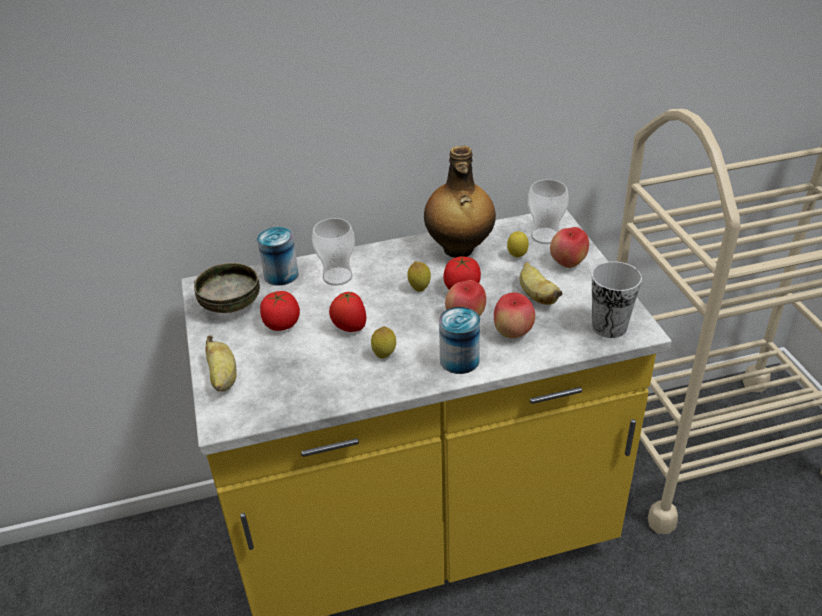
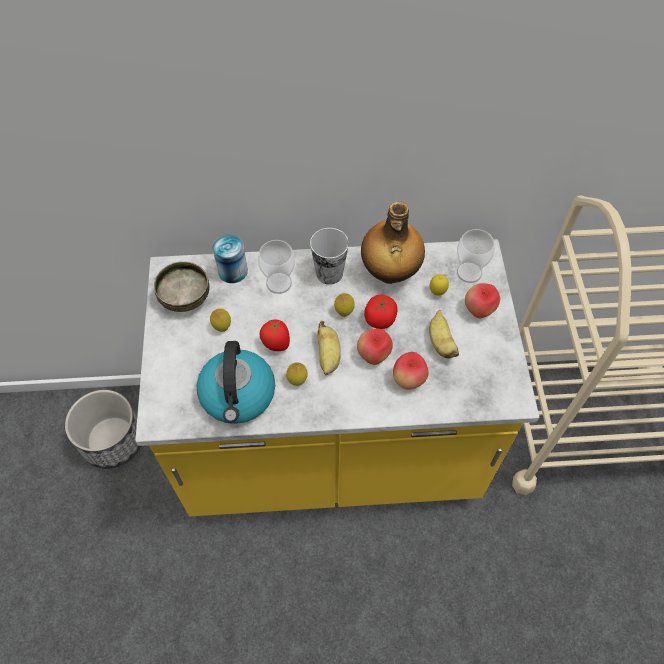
camera: 10 degrees right, 20 degrees up
(138, 577) = (113, 441): none -> planter
(223, 378) = (165, 376): banana -> banana (328, 356)
(281, 324) = (222, 327): tomato -> lemon
(317, 380) = (238, 395): none -> kettle
(459, 360) = (356, 399): can -> none
(609, 326) = (491, 390): cup -> cup (329, 273)

